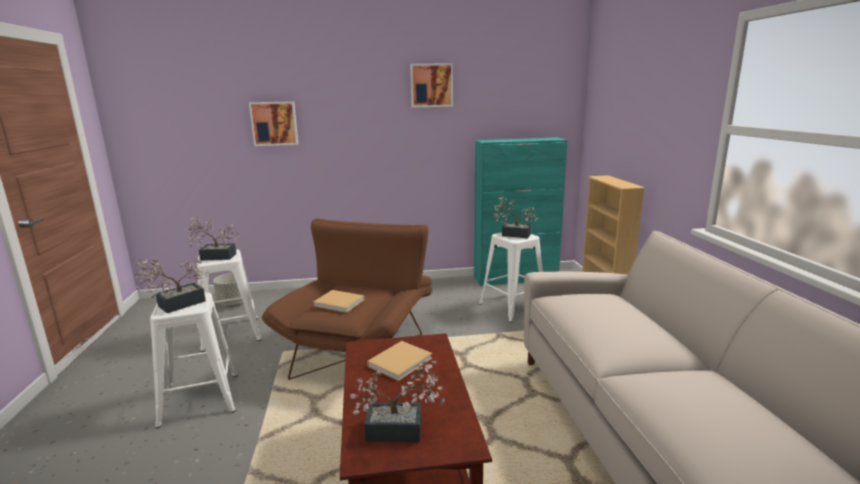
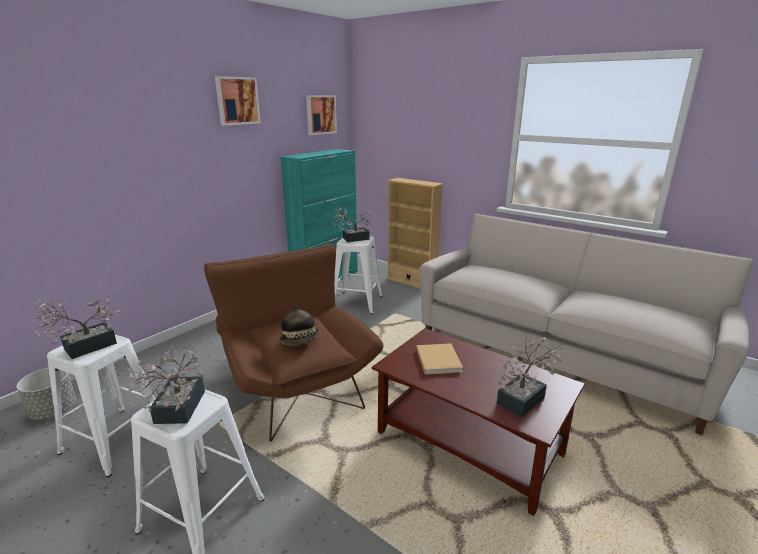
camera: 45 degrees left, 5 degrees up
(274, 123) = (57, 153): picture -> picture (320, 114)
(340, 303) = (300, 341): beige book -> hat

